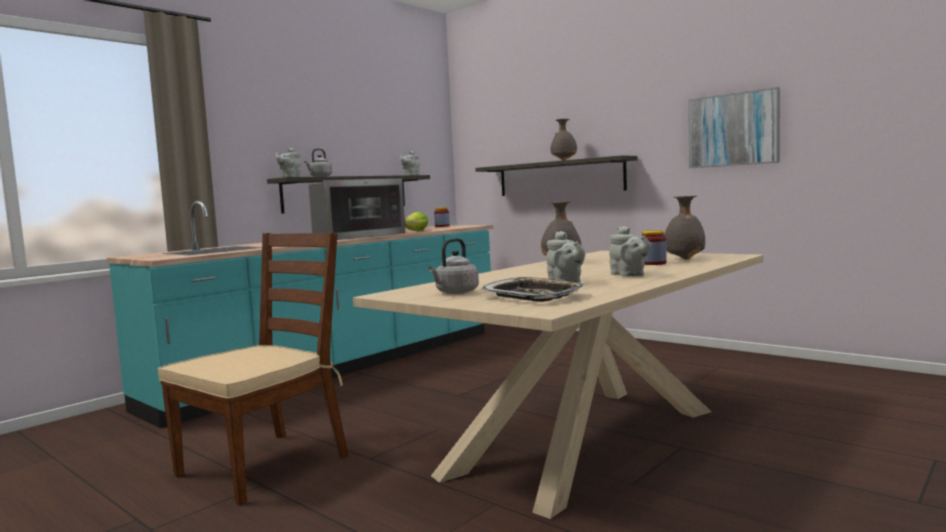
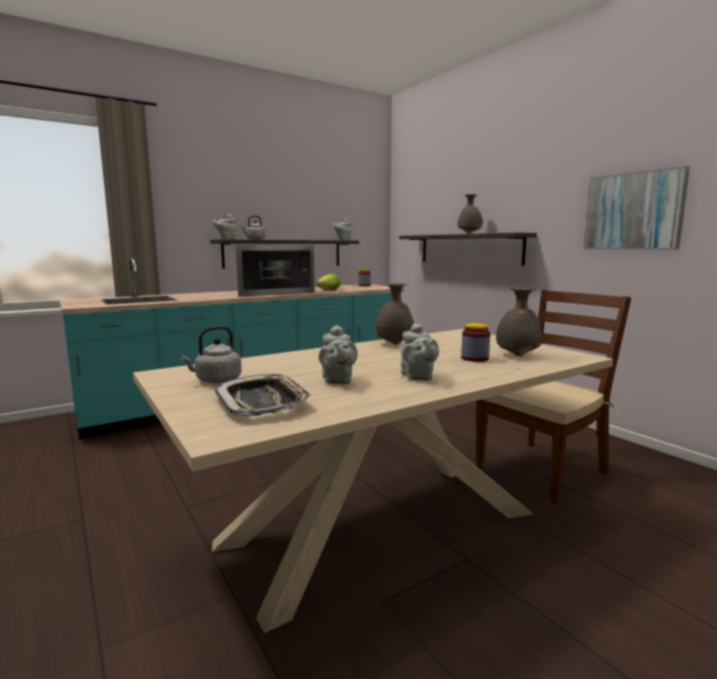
camera: 15 degrees right, 5 degrees up
(265, 465) = (106, 495): brown chair -> brown chair (542, 469)

